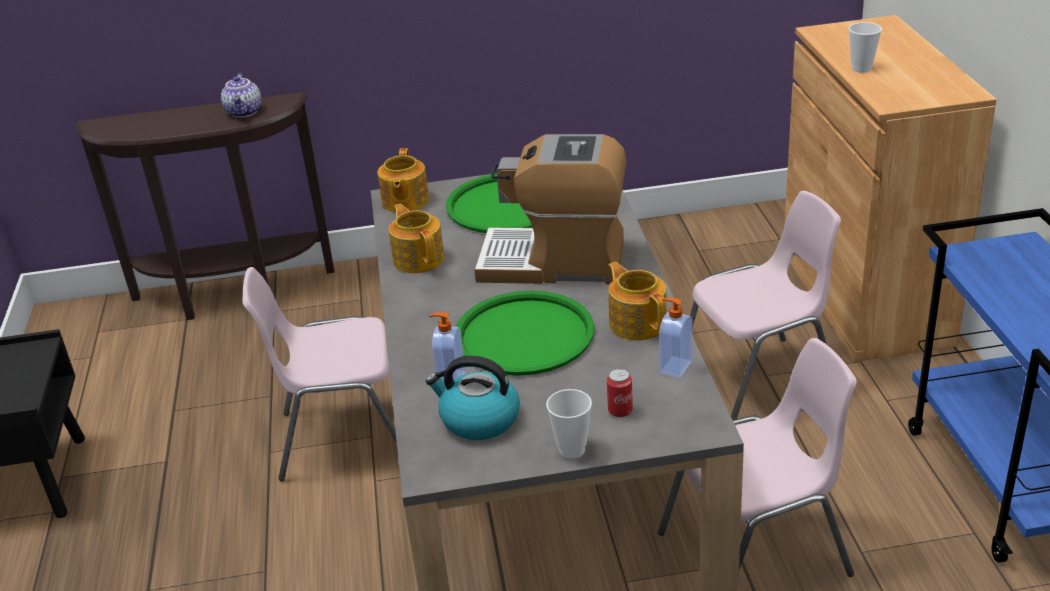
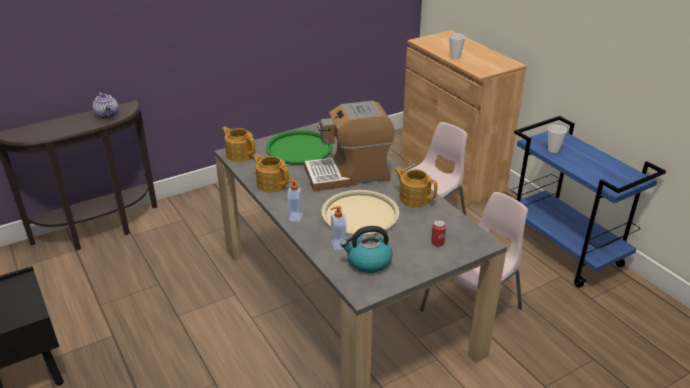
camera: 25 degrees left, 0 degrees up
(344, 437) = (219, 298): pink chair -> none
(404, 201) = (240, 154): teapot -> teapot turned 150 degrees clockwise
(524, 334) = (360, 214): green tray -> beige tray
(572, 449) = (427, 267): cup -> cup (553, 150)
(674, 367) = (448, 216): soap dispenser -> soap dispenser (295, 217)

